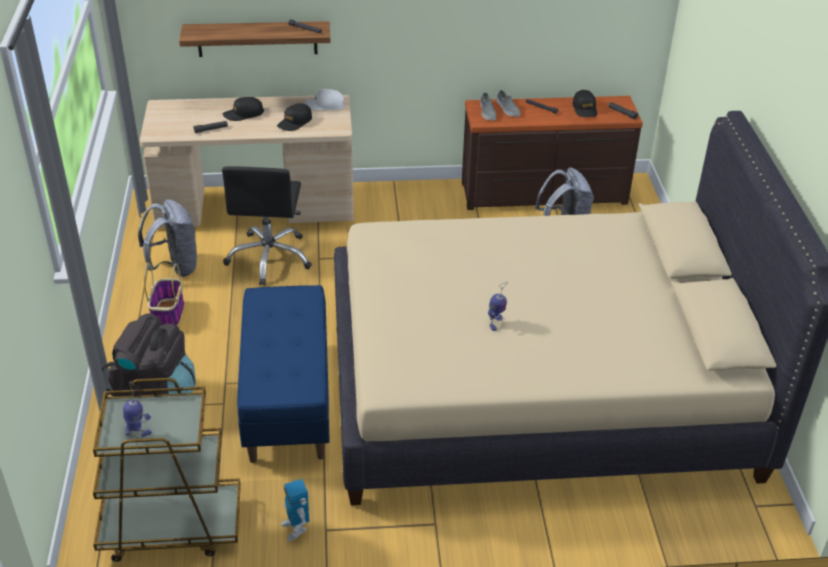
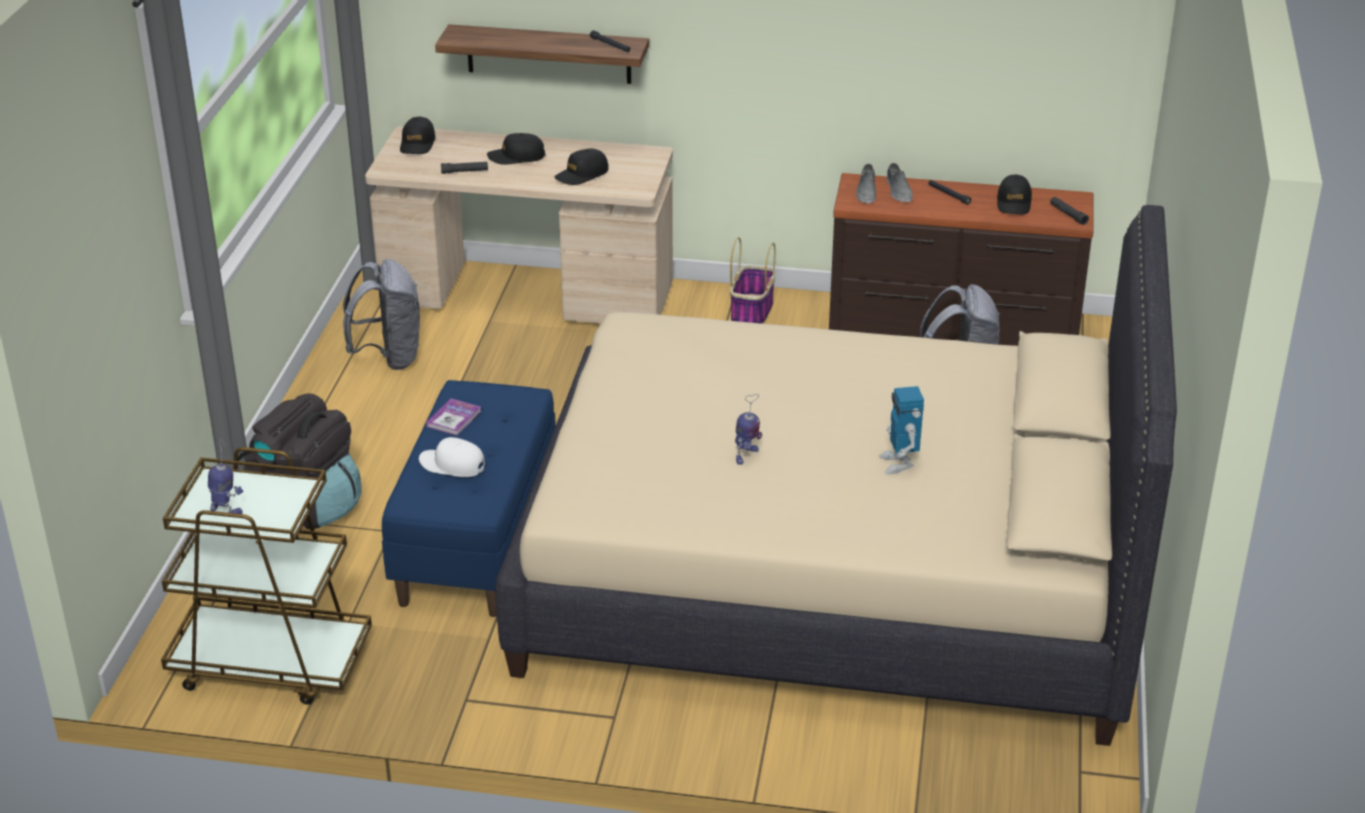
camera: 15 degrees right, 5 degrees down
(168, 314) = (359, 413): basket -> basket (752, 311)
(169, 112) = (417, 144): none -> black cap
(261, 318) = (454, 418): none -> book
(269, 258) = (521, 362): black office chair -> none
(296, 528) = (428, 692): toy robot -> toy robot (899, 463)
(325, 105) = (633, 157): white cap -> white cap (452, 465)

